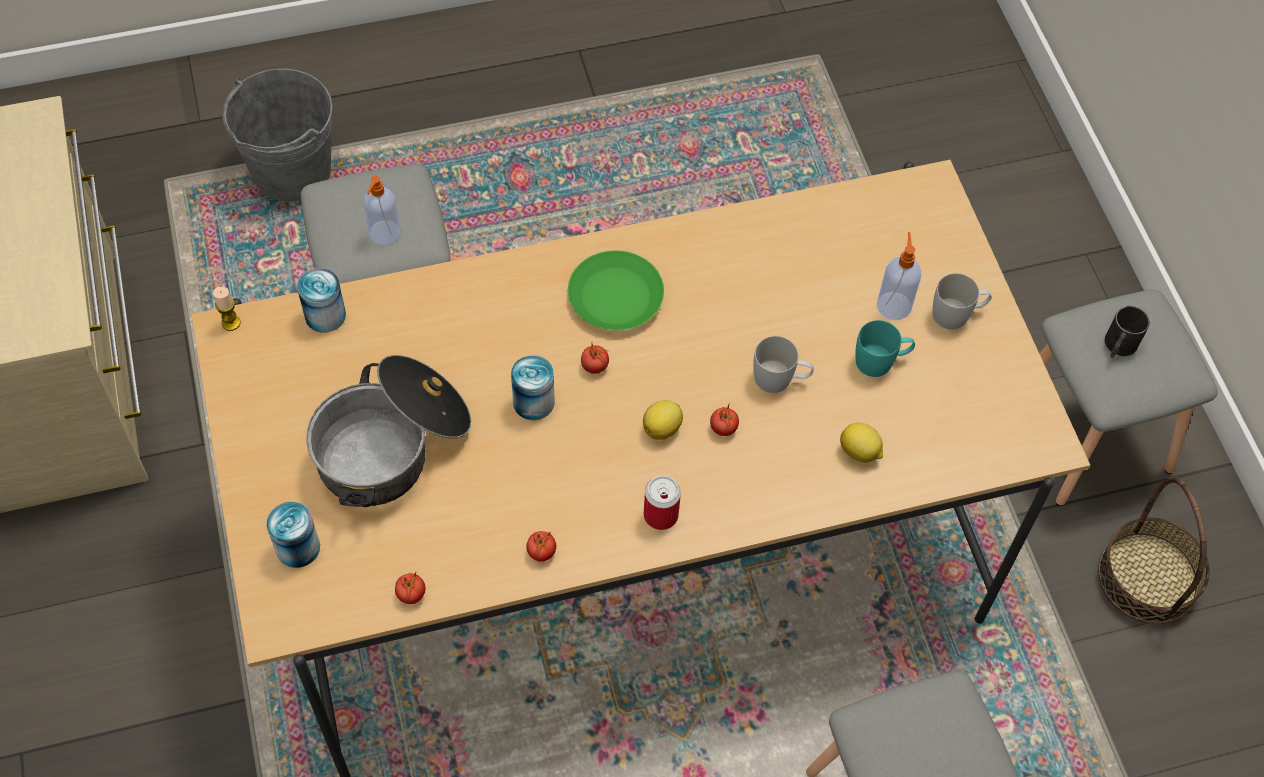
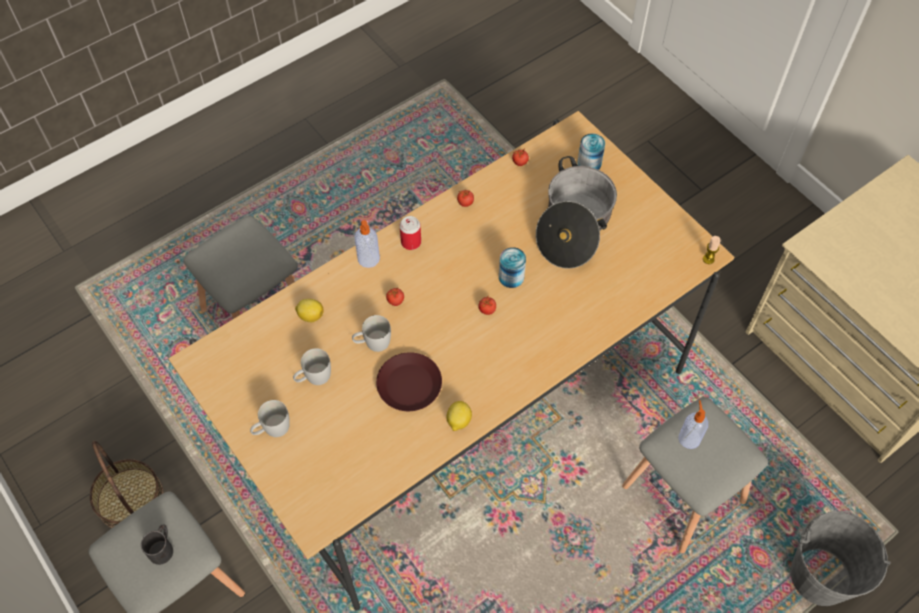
camera: 160 degrees right, 0 degrees up
(325, 315) = (659, 283): can -> none
(614, 297) = (496, 358): green plate -> none
(663, 428) = (430, 288): lemon -> lemon (458, 421)
(750, 305) = (409, 384): none -> brown plate
(881, 361) = (313, 377): turquoise mug -> white mug
(893, 305) = (316, 420): soap dispenser -> soap dispenser (369, 259)

